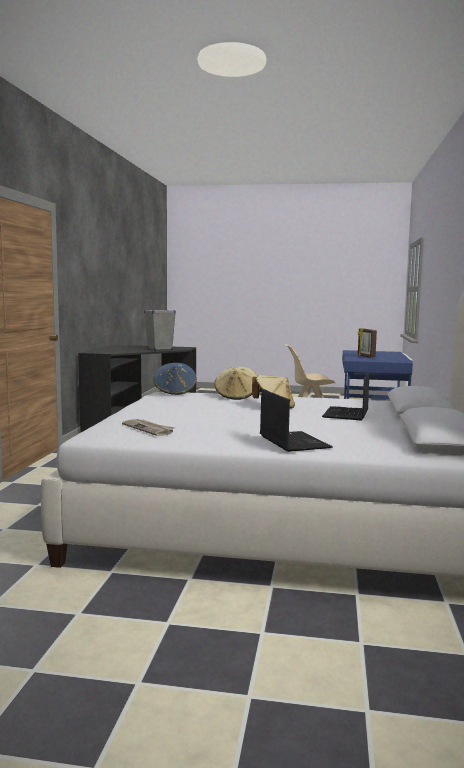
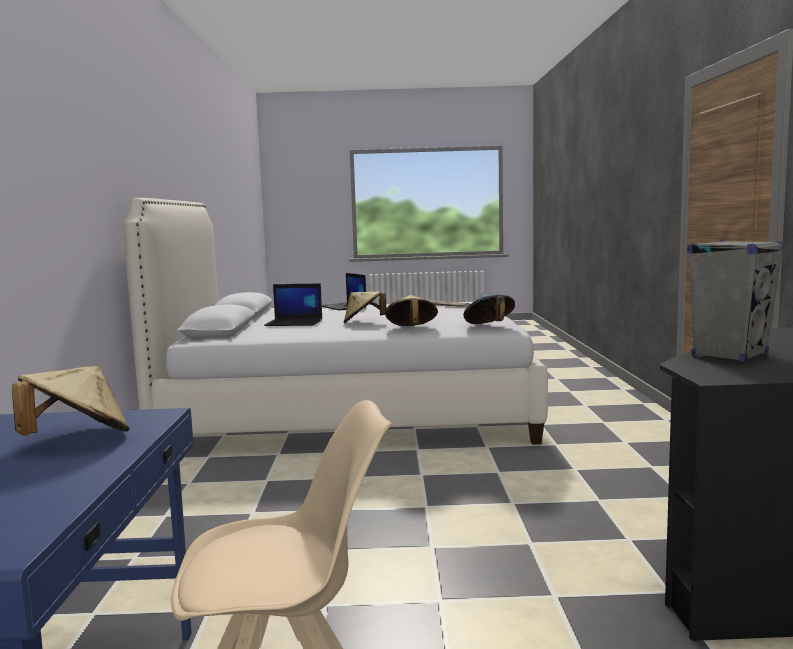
camera: 170 degrees right, 0 degrees up
(346, 414) = (295, 323): laptop -> laptop turned 90 degrees clockwise
(365, 356) = (77, 439): picture frame -> beige hat

